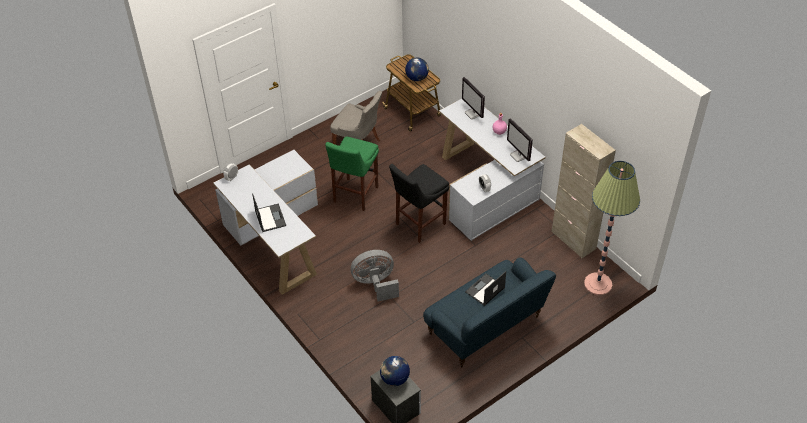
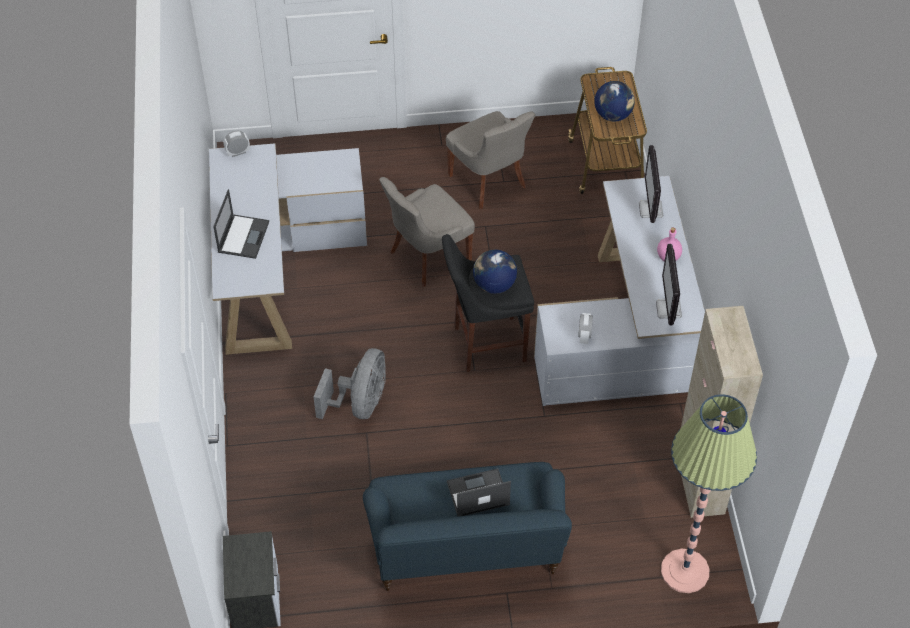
camera: 30 degrees right, 5 degrees up
(354, 196) = (427, 256): green stool -> grey chair
(375, 284) = (360, 403): grey fan -> grey fan turned 90 degrees clockwise
(394, 379) = (251, 558): globe -> globe (494, 285)

